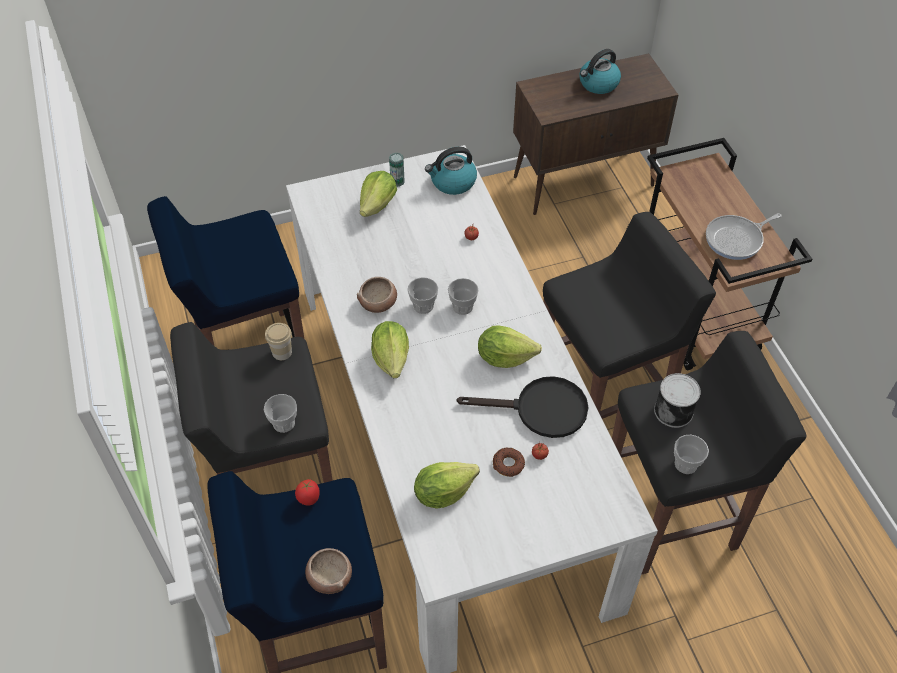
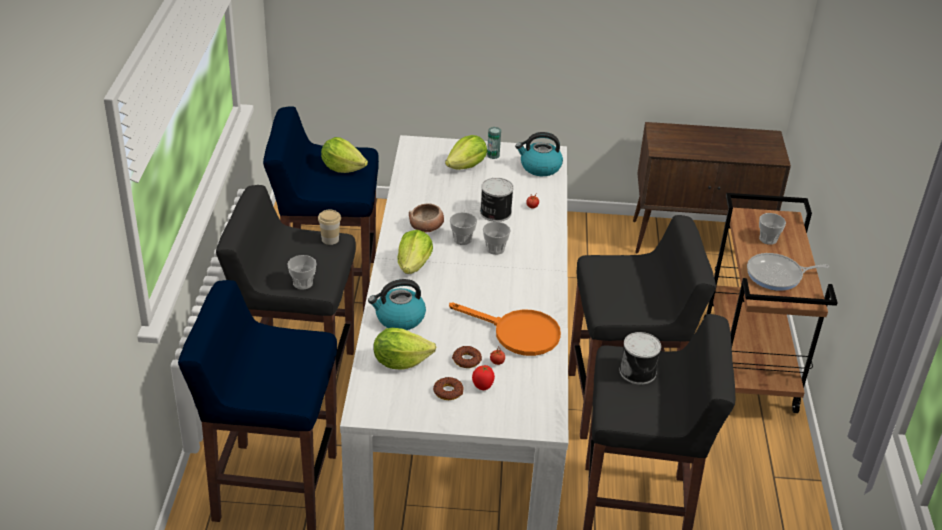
camera: 20 degrees right, 15 degrees down
(309, 499) = (292, 336): tomato -> tomato (483, 387)
(329, 577) = (276, 388): bowl -> none
(438, 258) = (495, 213): none -> can
(504, 357) = (509, 291): lettuce -> lettuce (342, 168)
(511, 513) = (448, 391): none -> donut
(540, 410) = (517, 333): black frying pan -> orange frying pan
(598, 84) = (719, 140): kettle -> kettle (399, 318)
(686, 464) = (625, 410): cup -> cup (768, 239)

